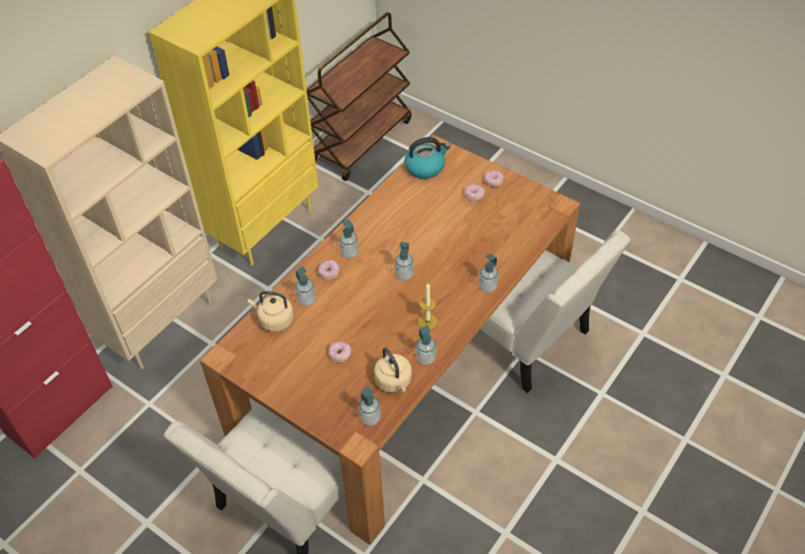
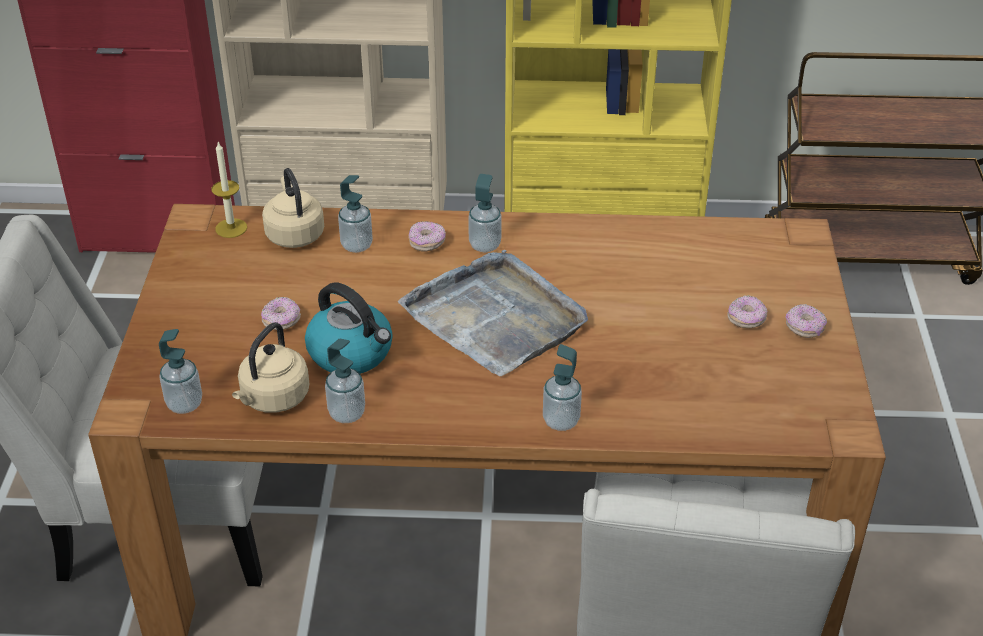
camera: 55 degrees right, 10 degrees down
(404, 275) = (496, 317): soap dispenser -> grey tray
(425, 167) = (745, 242): kettle -> kettle (352, 353)
(427, 321) = (424, 383): candle -> candle (231, 228)

